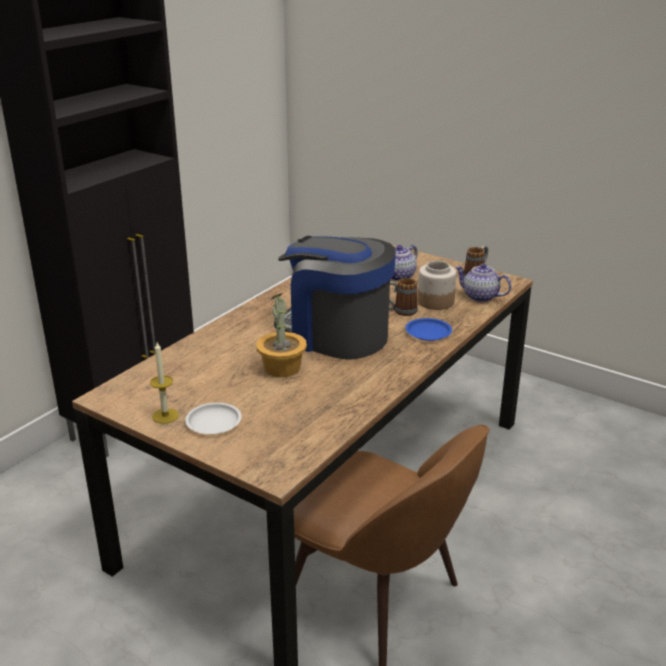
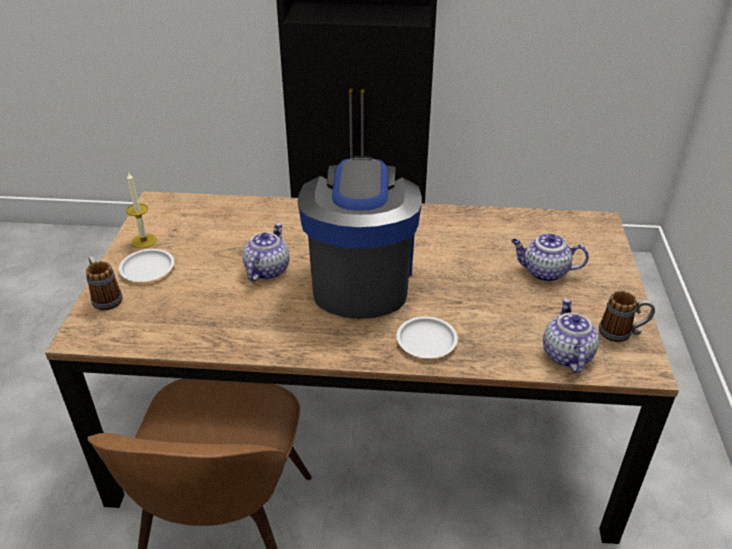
camera: 60 degrees right, 10 degrees up
(282, 368) = (267, 270): potted plant -> teapot
(400, 311) = (458, 302): mug -> mug (105, 297)
(428, 332) = (426, 340): blue plate -> white plate
(435, 302) = (510, 321): jar -> none

